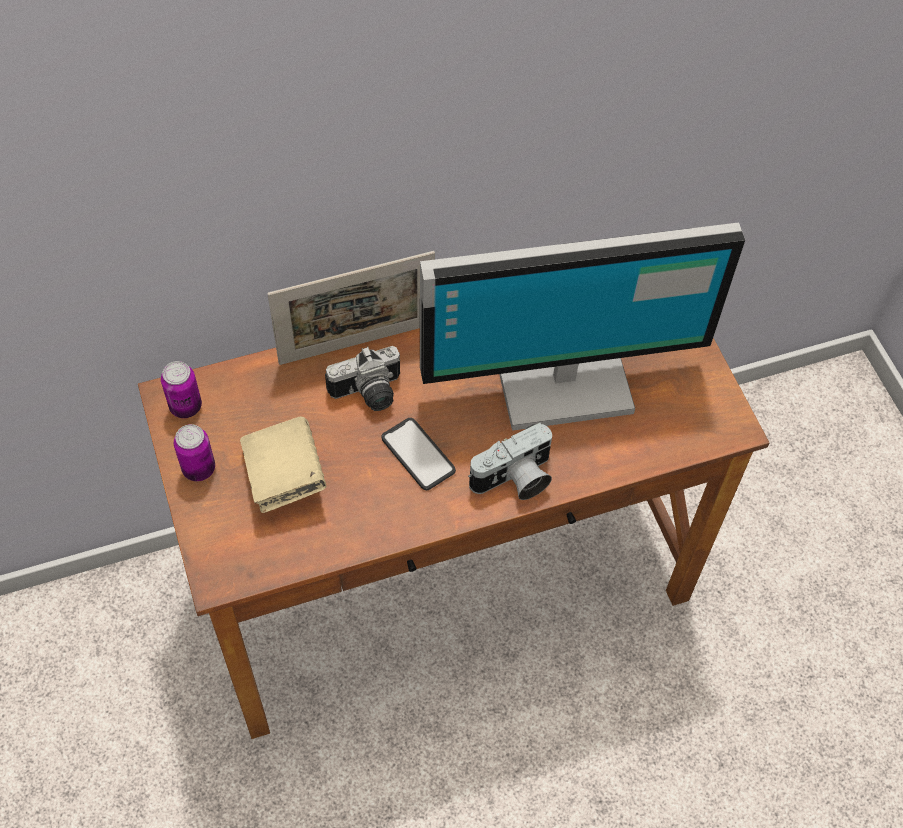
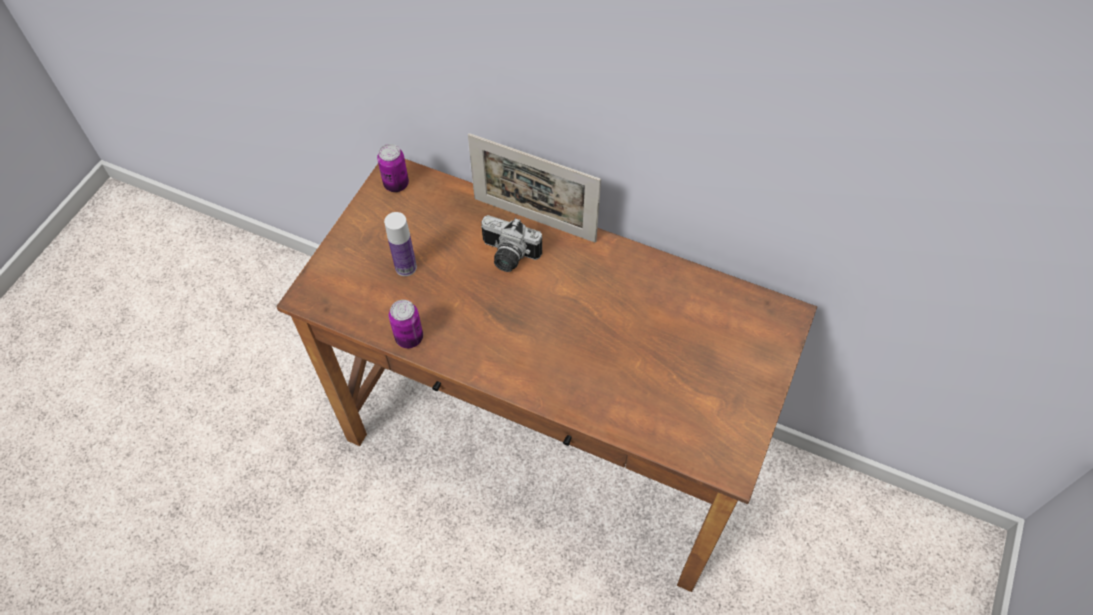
camera: 45 degrees right, 0 degrees up
(199, 469) = (364, 225): can -> can (409, 338)
(284, 476) = (406, 267): beige book -> bottle
(418, 454) = (497, 316): phone -> none
(514, 480) = (540, 380): camera -> none
(561, 378) = (643, 340): monitor -> none

